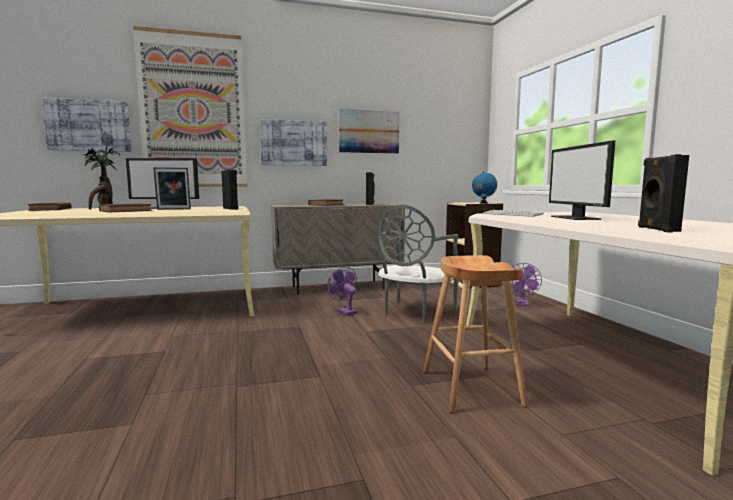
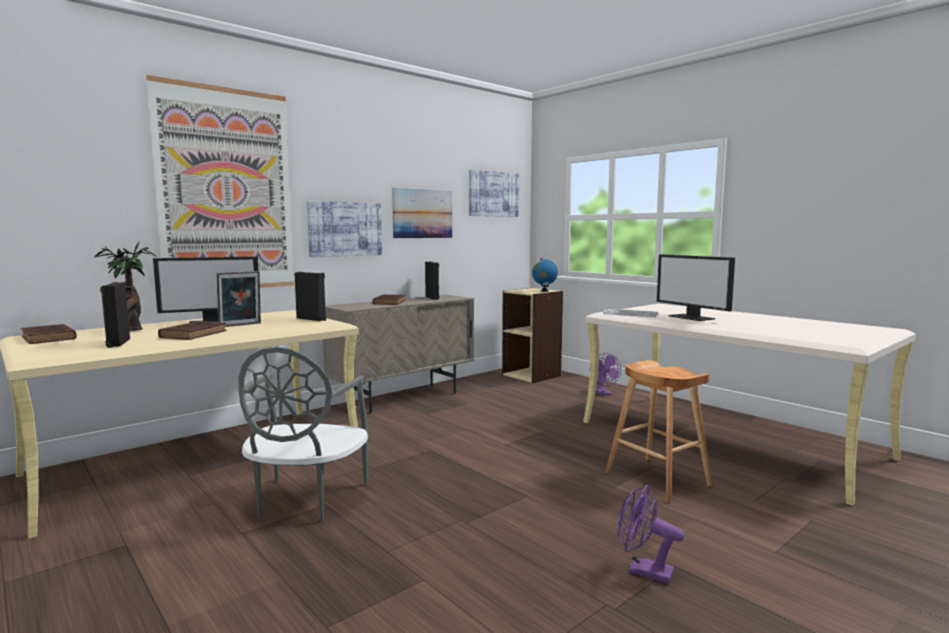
camera: 25 degrees left, 0 degrees up
(88, 125) = (81, 211): picture -> picture (493, 194)
(344, 311) = (452, 425): purple fan -> purple fan (643, 571)
(415, 312) = (522, 416): grey chair -> grey chair (305, 500)
(656, 229) = (785, 333): black speaker -> black speaker (117, 343)

